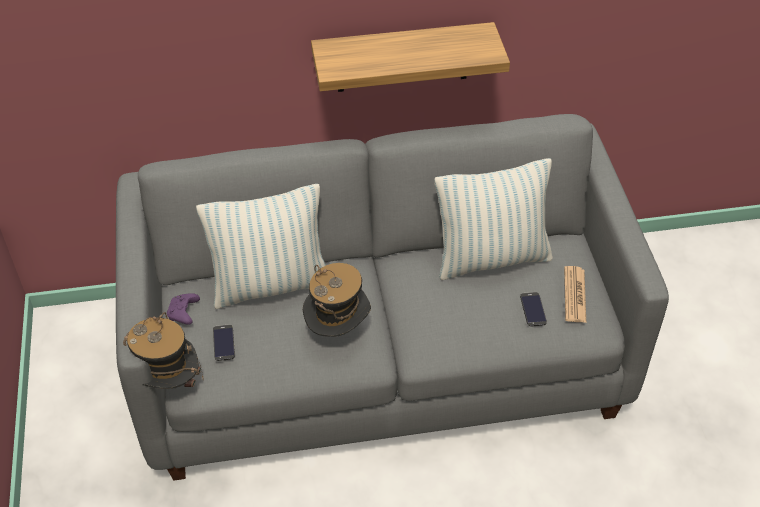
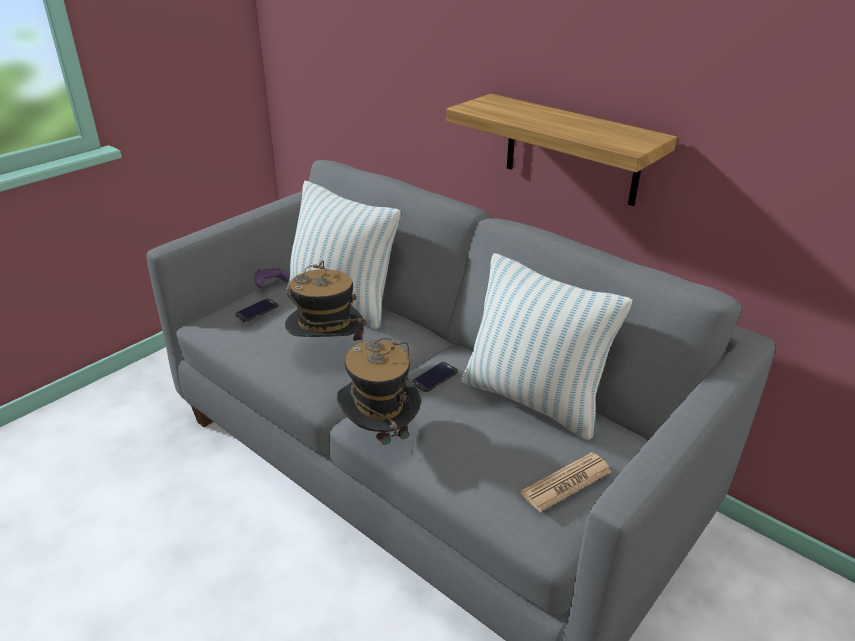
camera: 50 degrees right, 15 degrees down
(168, 384) = (196, 311): hat -> hat (380, 435)
(533, 309) = (504, 460): phone -> phone (435, 377)

